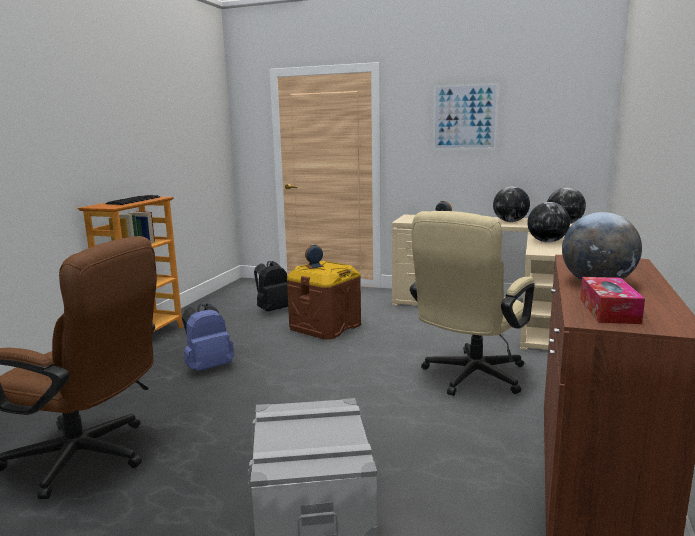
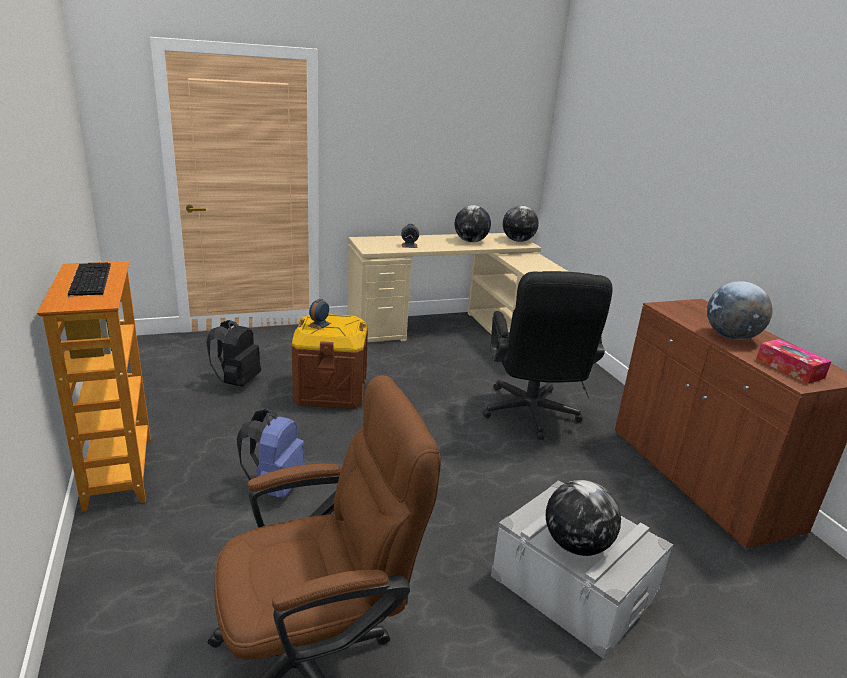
camera: 40 degrees left, 10 degrees up
(464, 117) = (416, 125): picture -> none
(469, 378) = (531, 416): beige office chair -> black office chair
(547, 242) = (529, 265): globe -> globe (576, 545)

